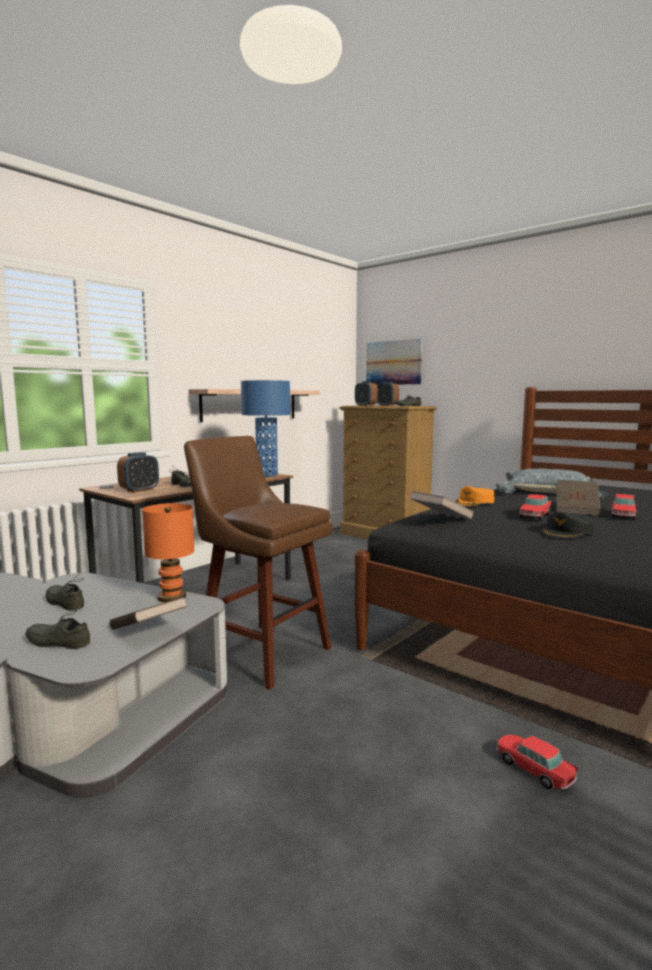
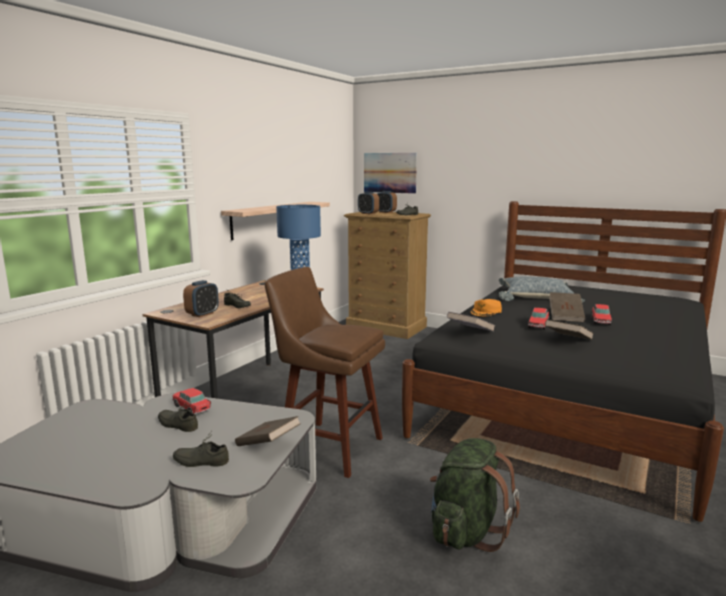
camera: 10 degrees left, 5 degrees up
(171, 597) = (265, 412): orange table lamp -> none
(395, 773) = (466, 531): none -> green backpack
(534, 770) = (558, 517): toy car -> toy car (191, 407)
(567, 532) = (568, 341): black cap -> brown book

